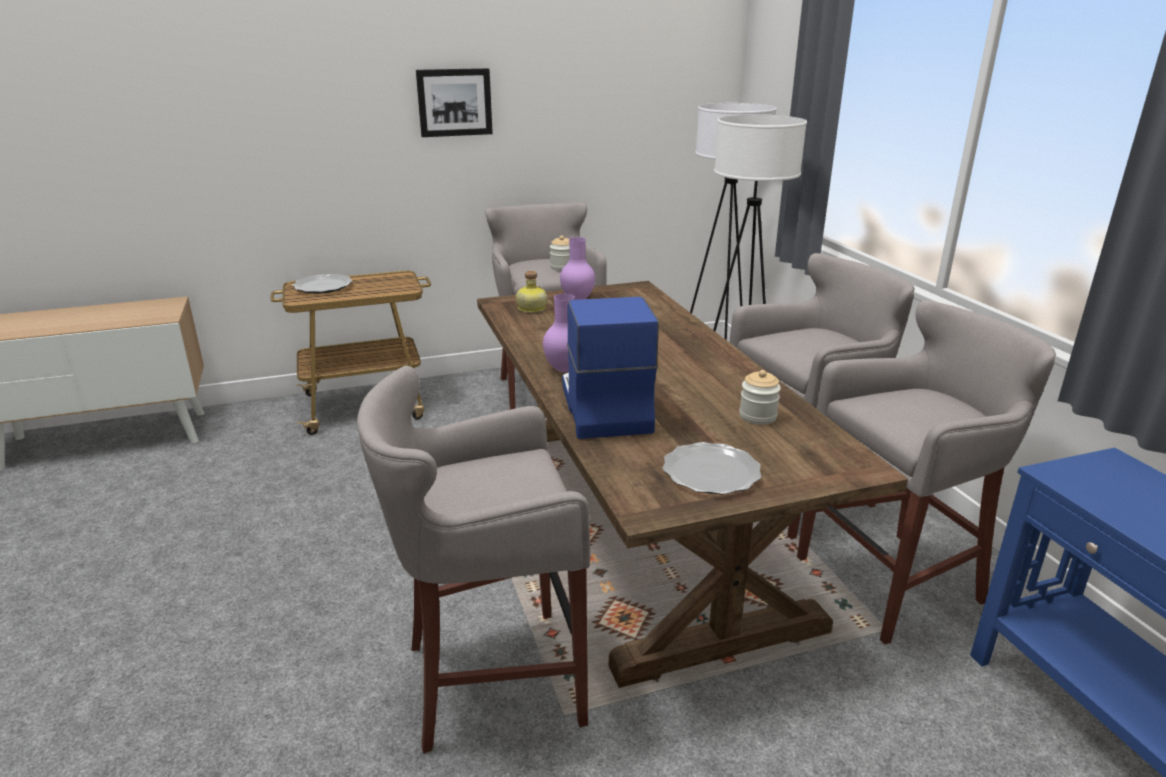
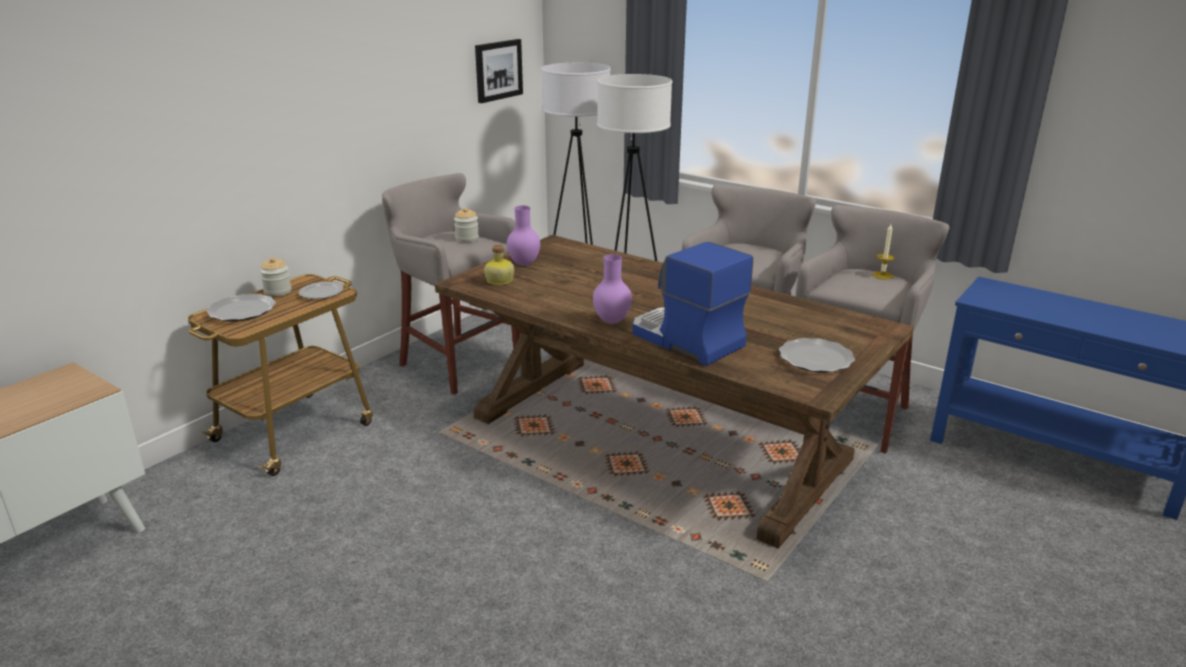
camera: 35 degrees left, 0 degrees up
(394, 286) = (321, 292): none -> plate
(454, 102) = (325, 89): picture -> picture (498, 70)
(488, 680) = (693, 586): grey stool -> none
(757, 416) = (786, 315): jar -> jar (278, 291)
(957, 407) = (882, 275): none -> candle

